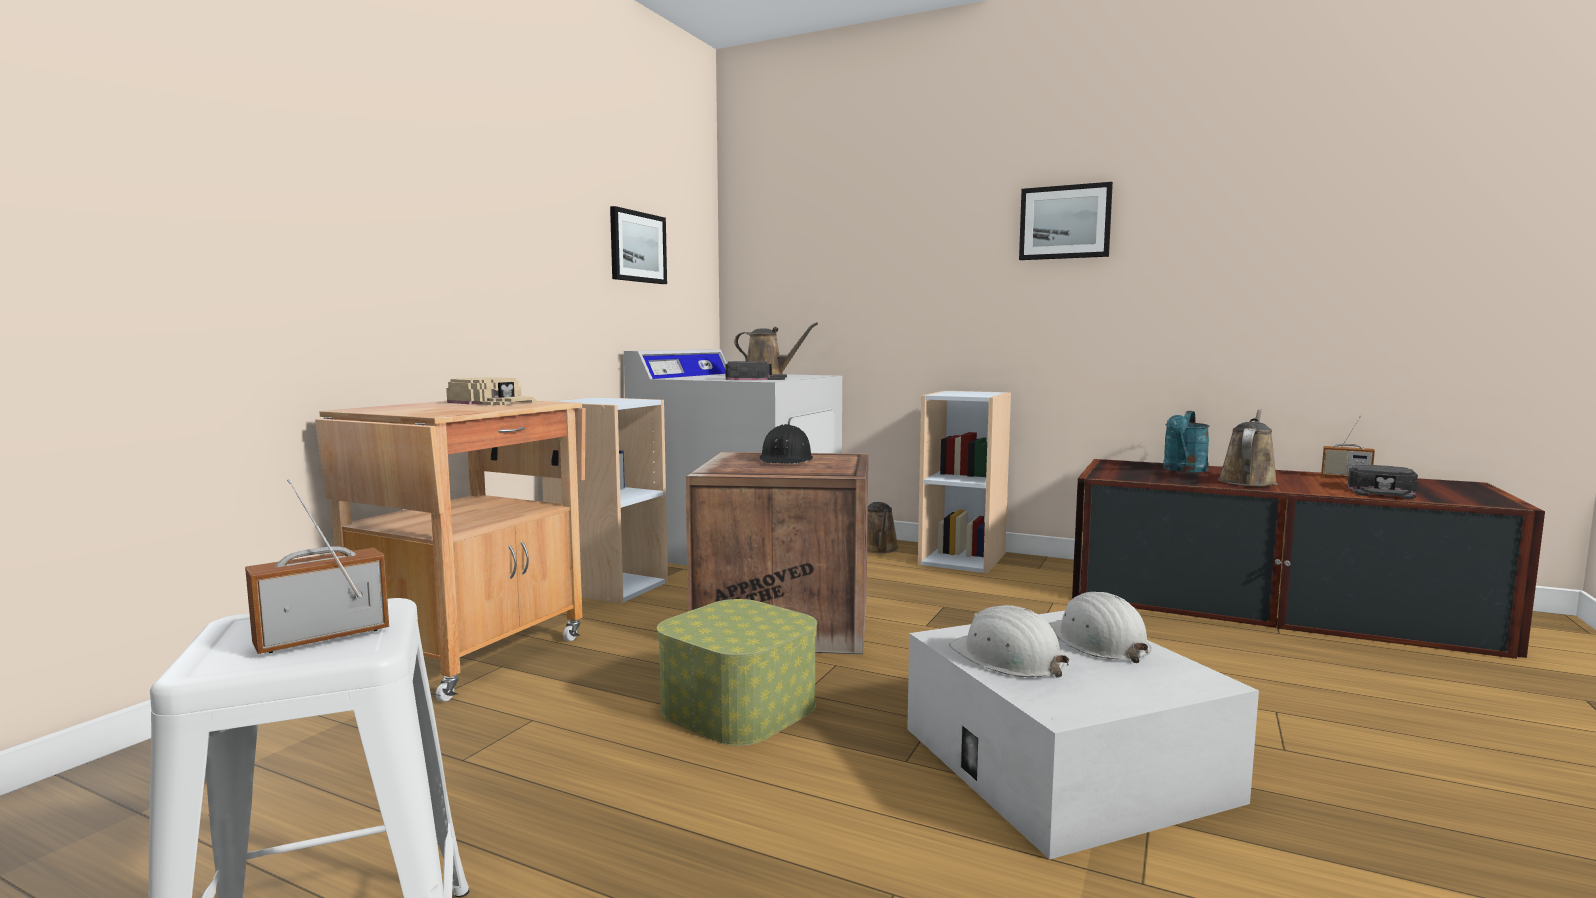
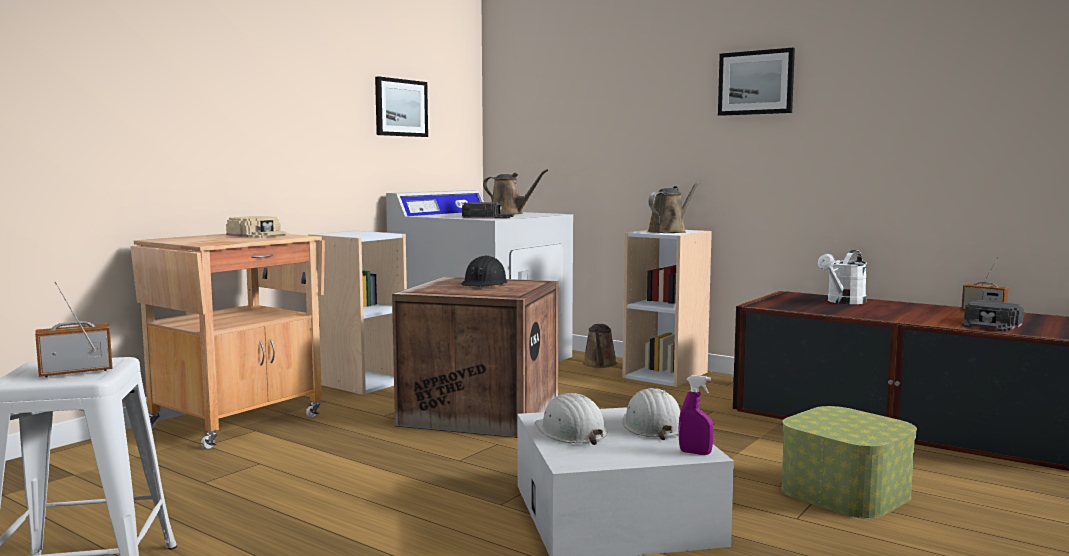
camera: 10 degrees right, 0 degrees up
(738, 707) = (405, 465): storage box -> storage box (845, 492)
(1183, 470) = (843, 302): turquoise watering can -> white watering can
(1198, 681) = (695, 453): none -> purple spray bottle
(1247, 481) = (883, 313): brown watering can -> brown watering can (669, 232)

